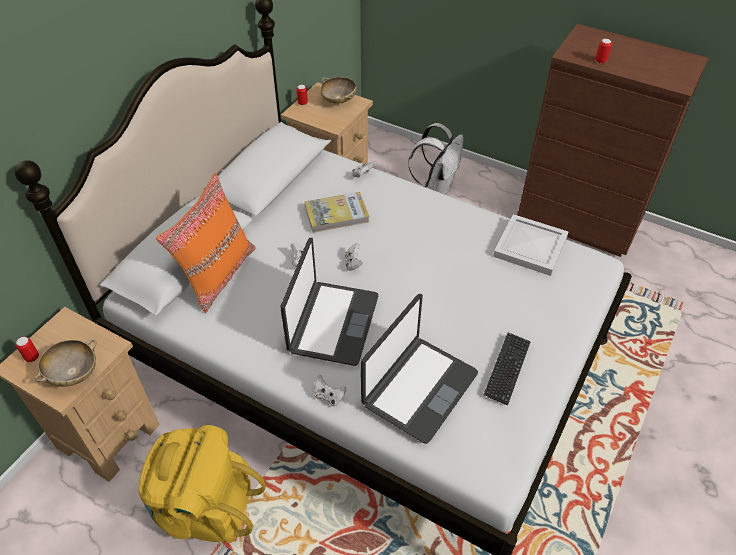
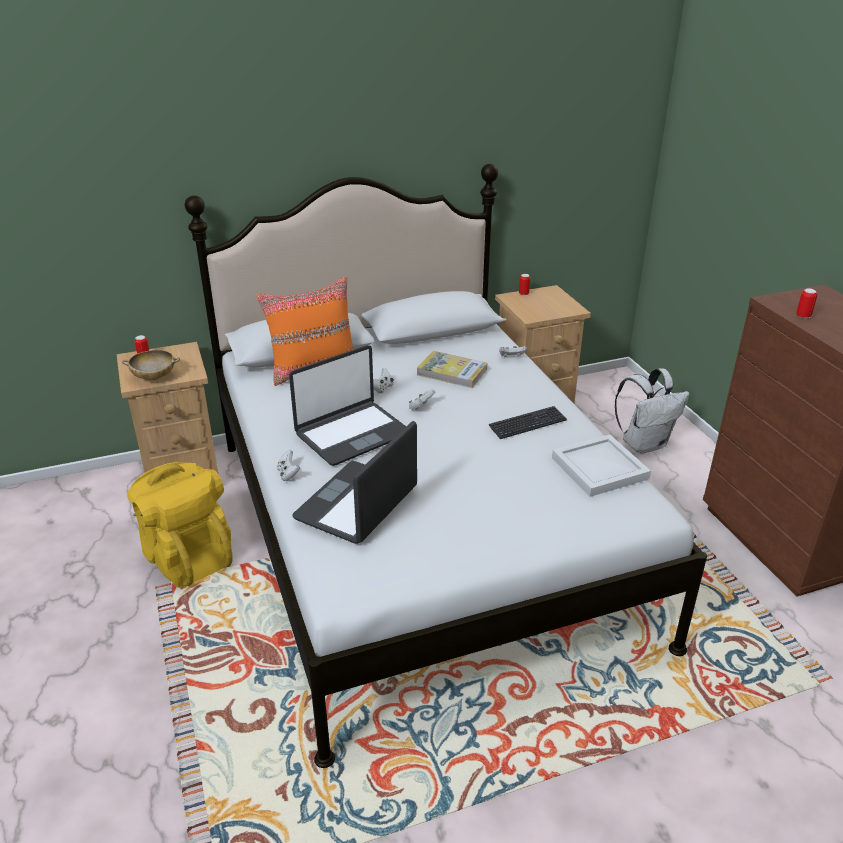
camera: 40 degrees right, 15 degrees down
(338, 100) = (558, 302): beige bowl -> none
(418, 388) = (358, 504): laptop -> laptop turned 135 degrees clockwise
(507, 368) = (451, 533): keyboard -> keyboard (527, 424)

